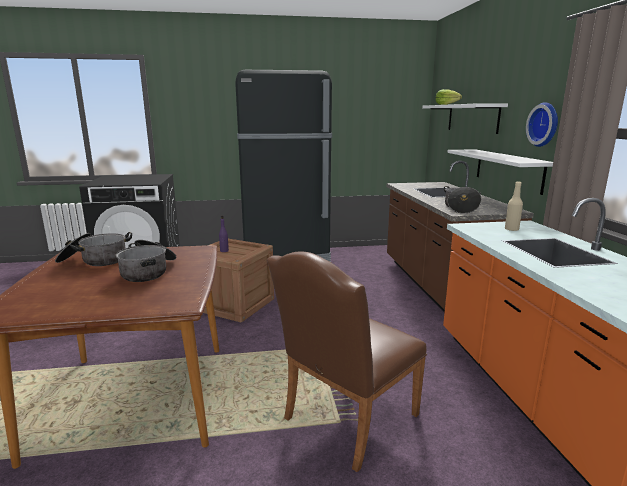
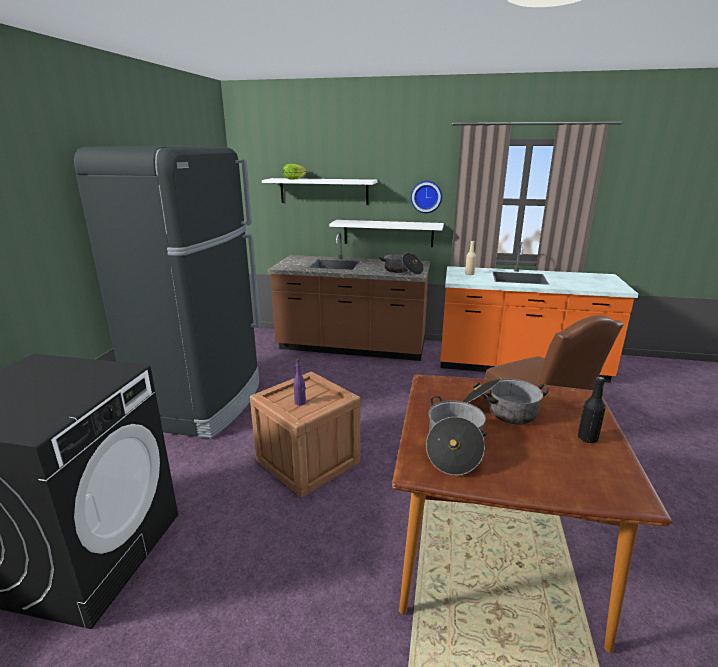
camera: 70 degrees left, 5 degrees up
(94, 301) = (587, 438): none -> black bottle

